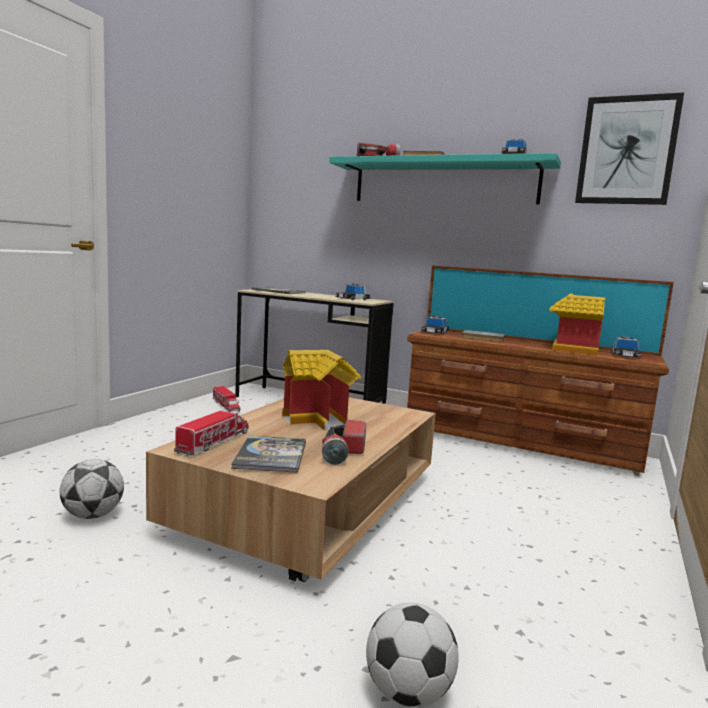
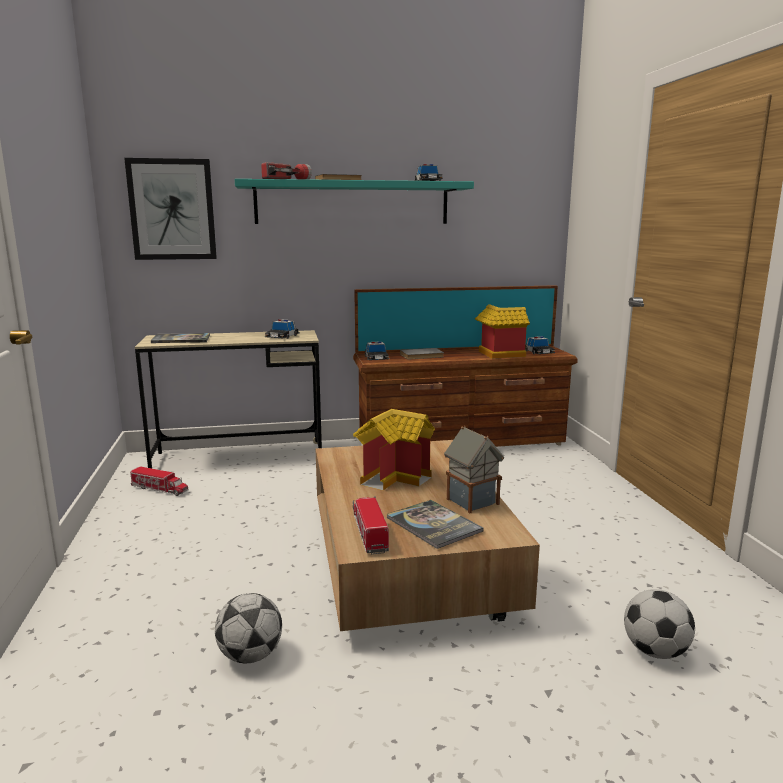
camera: 35 degrees left, 5 degrees up
(343, 452) = (471, 501): flashlight -> toy house
(626, 151) = (512, 175): picture -> picture (172, 210)

